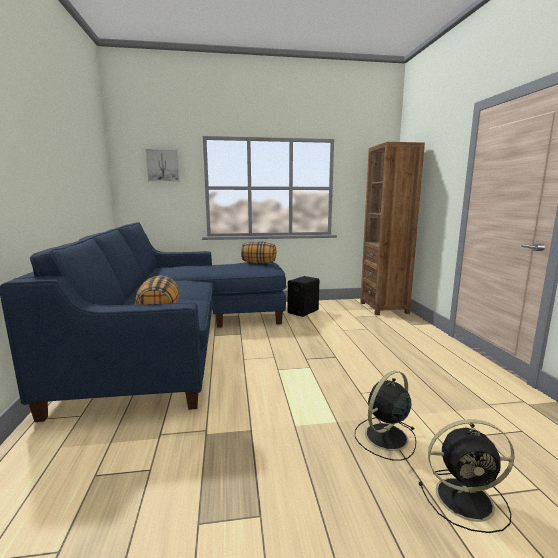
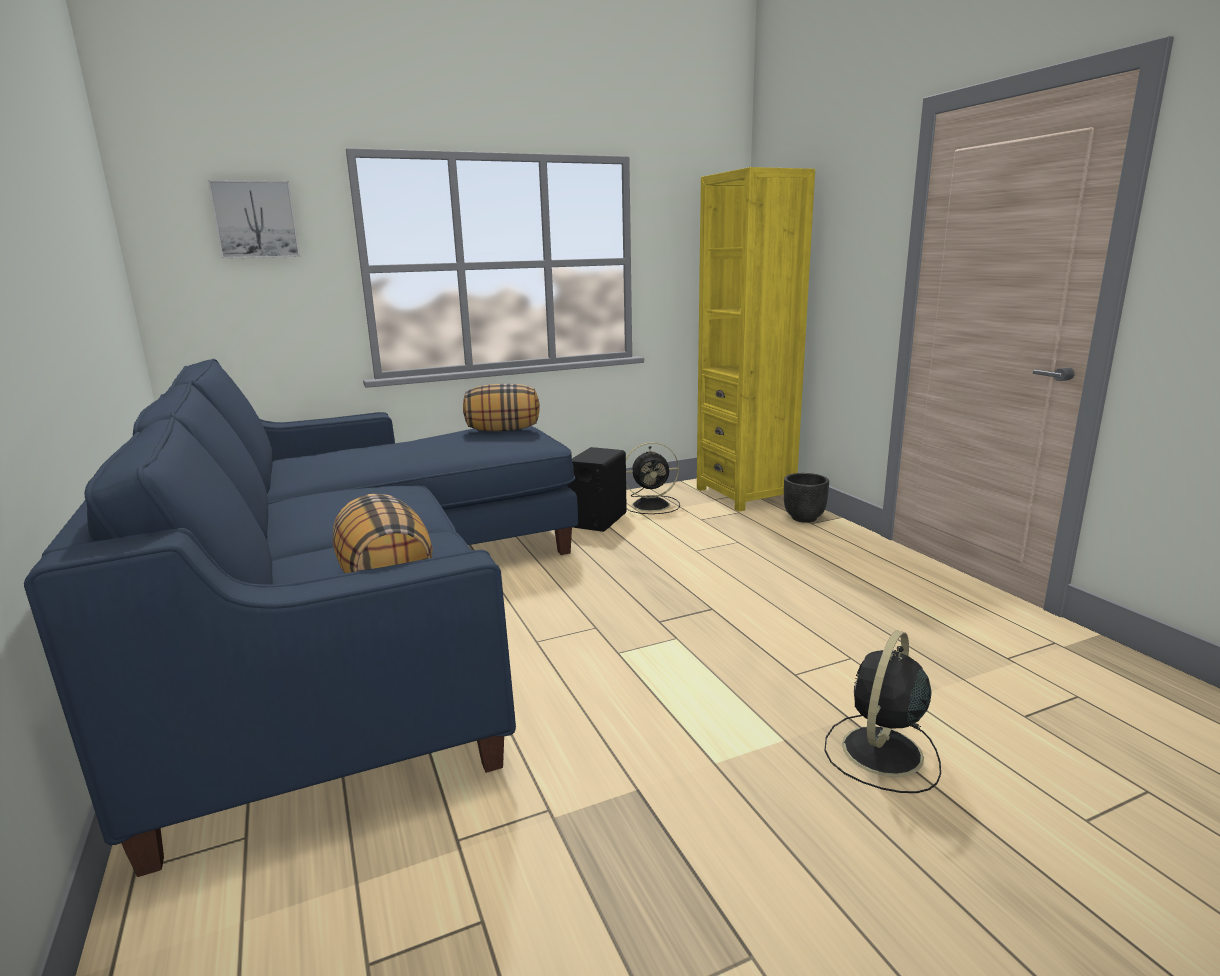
camera: 15 degrees left, 5 degrees up
(384, 308) = (745, 494): brown bookcase -> yellow bookcase
(409, 322) = (803, 518): none -> black planter
(466, 499) = (1059, 834): black fan -> black fan (652, 505)

